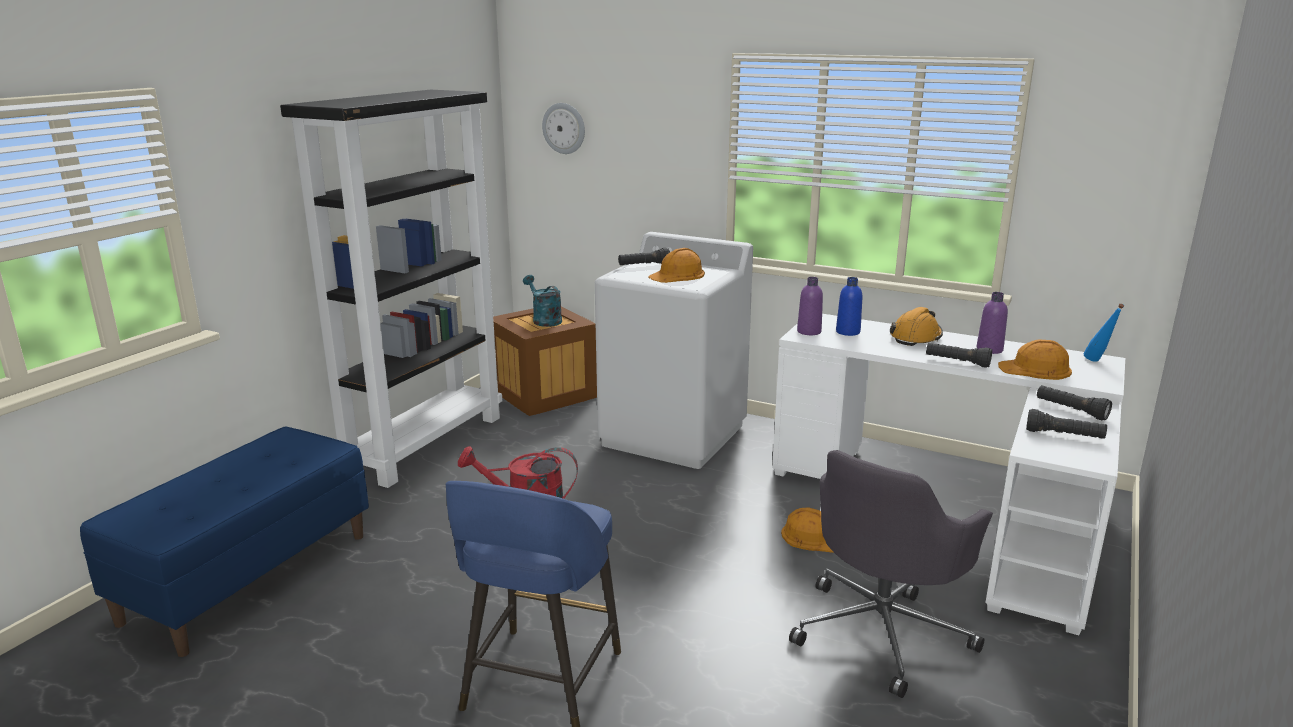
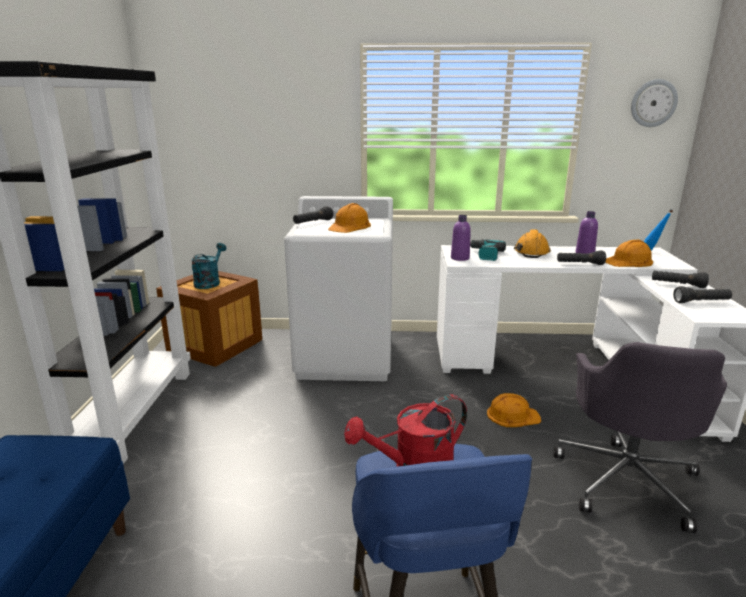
camera: 25 degrees left, 0 degrees up
(544, 320) = (209, 282): turquoise watering can -> turquoise watering can turned 75 degrees clockwise
(564, 128) = (206, 115): wall clock -> wall clock (653, 103)
(848, 332) = (485, 255): blue bottle -> power drill

